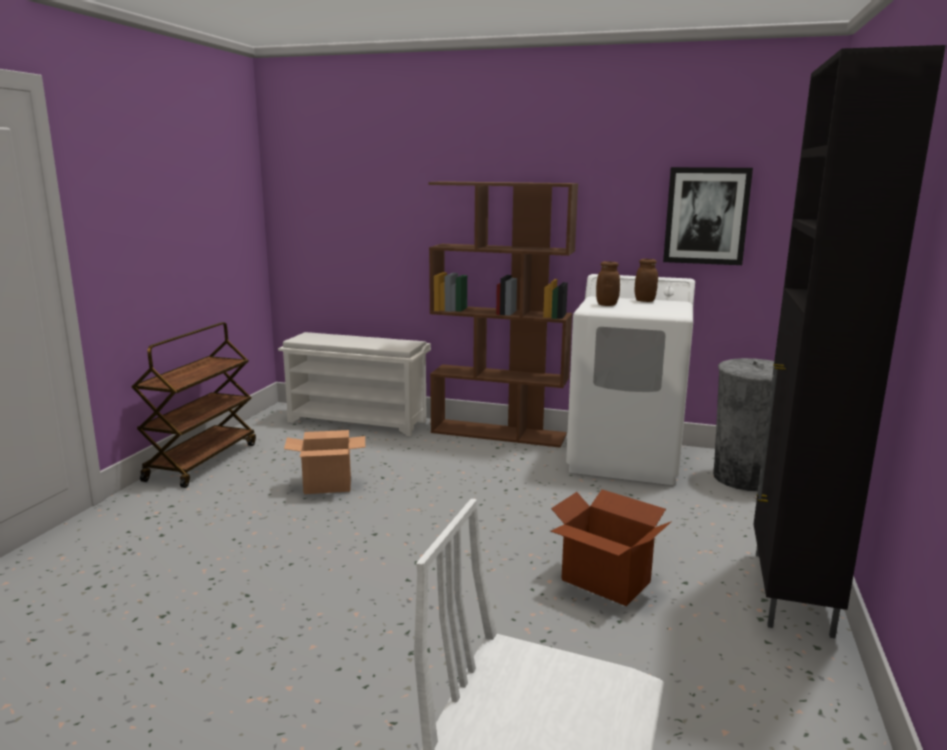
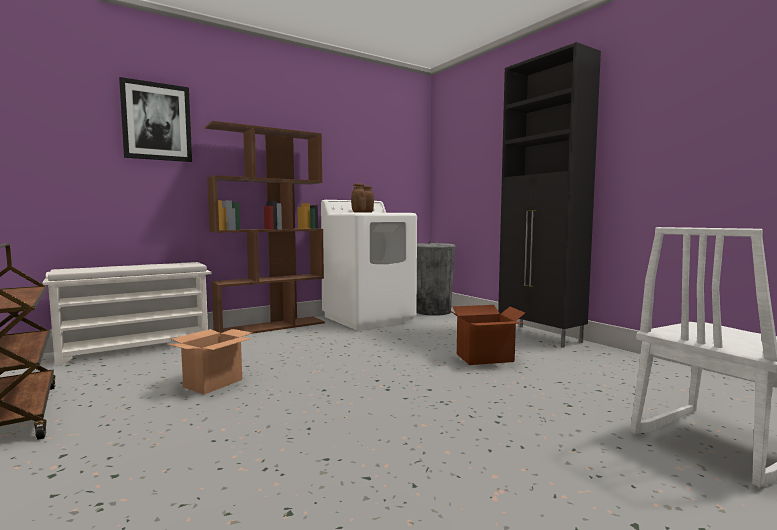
camera: 50 degrees left, 10 degrees down
(706, 216) = (380, 164): picture -> picture (156, 122)

